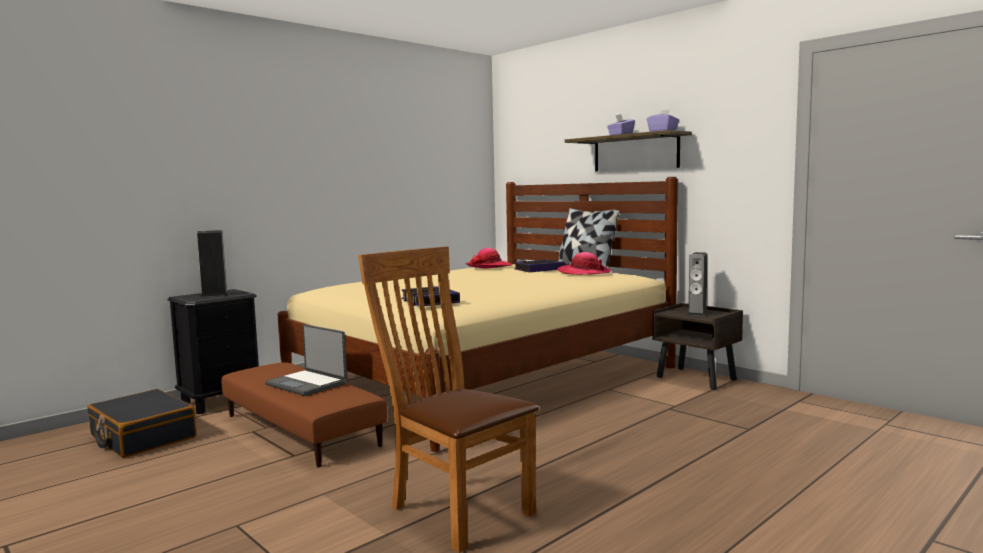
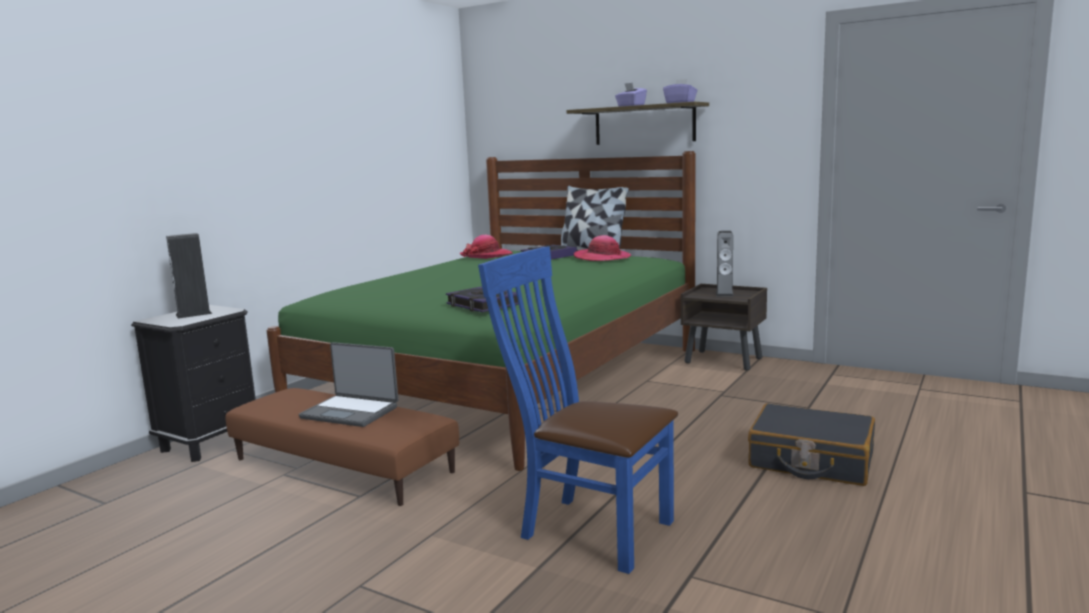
camera: 15 degrees left, 5 degrees up
(142, 437) = (143, 499): black suitcase -> black suitcase (811, 461)
(454, 508) = (588, 528): brown chair -> blue chair
(485, 377) = (507, 380): beige bed -> green bed

